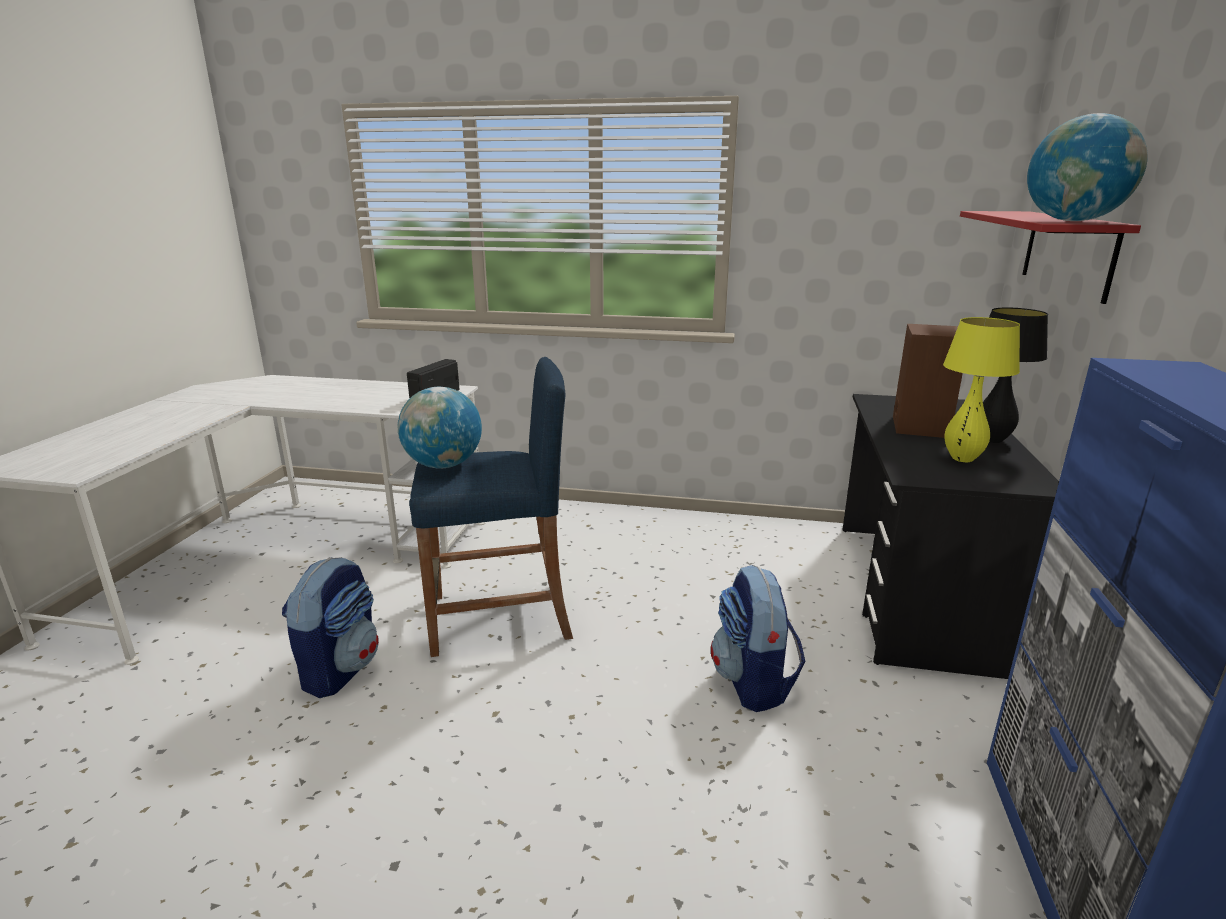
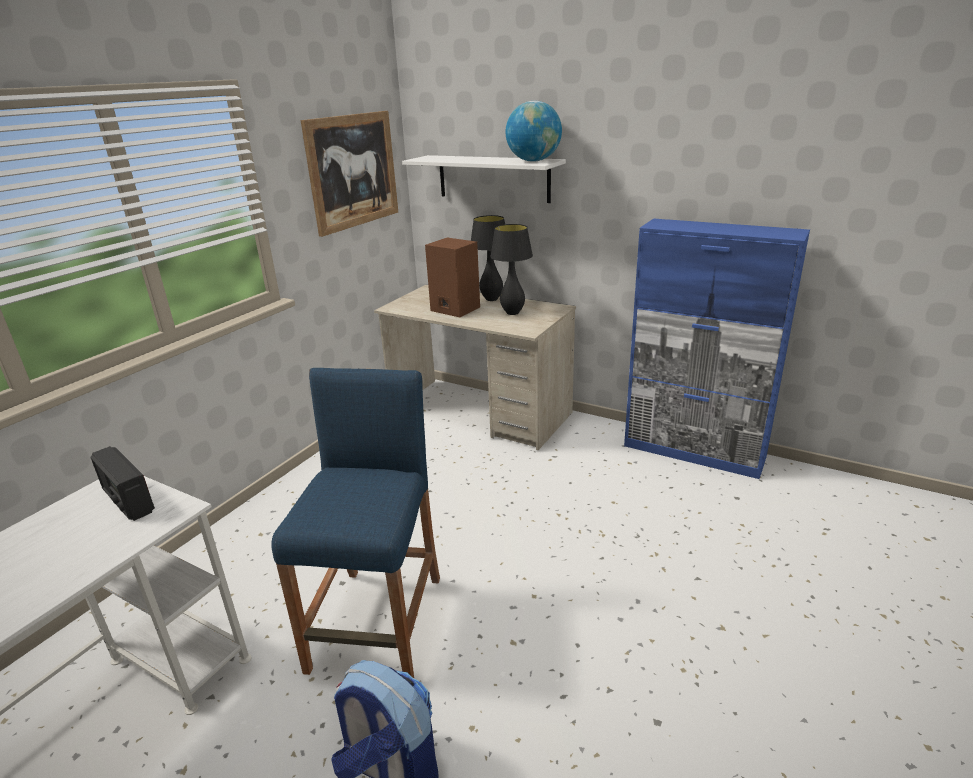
camera: 70 degrees left, 5 degrees up
(443, 465) = (334, 515): globe -> none
(753, 682) = (534, 500): backpack -> none
(890, 216) = (353, 171): none -> picture
(915, 593) = (480, 412): black desk -> beige desk
(962, 459) = (512, 313): yellow table lamp -> black table lamp
(1067, 252) = (493, 178): red shelf -> white shelf

